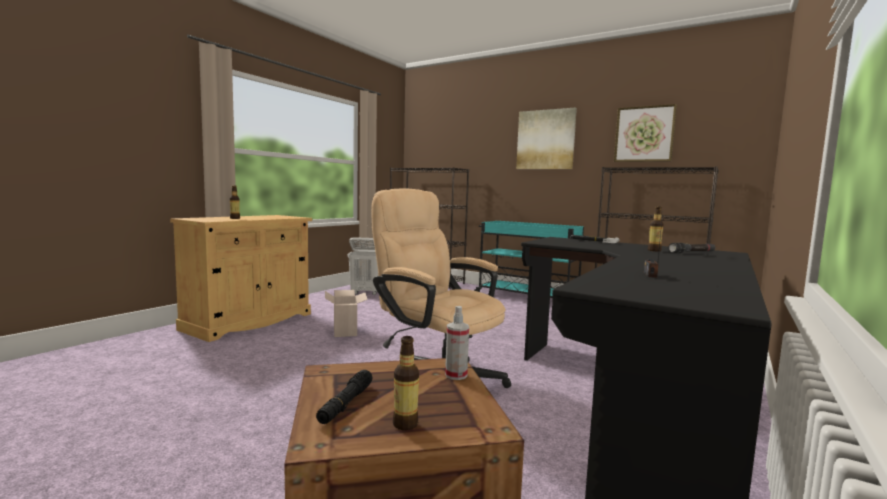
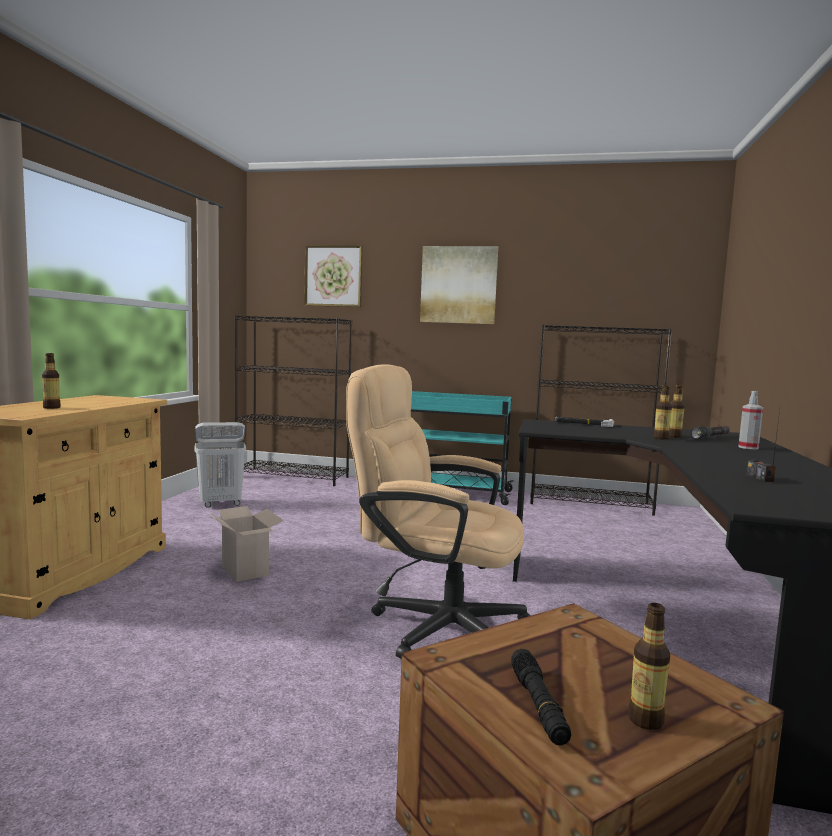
camera: 20 degrees left, 0 degrees up
(456, 375) = (601, 633): spray bottle -> spray bottle (748, 447)
(637, 251) = (661, 438): none -> bottle
(644, 134) = (581, 285): picture -> picture (333, 276)

